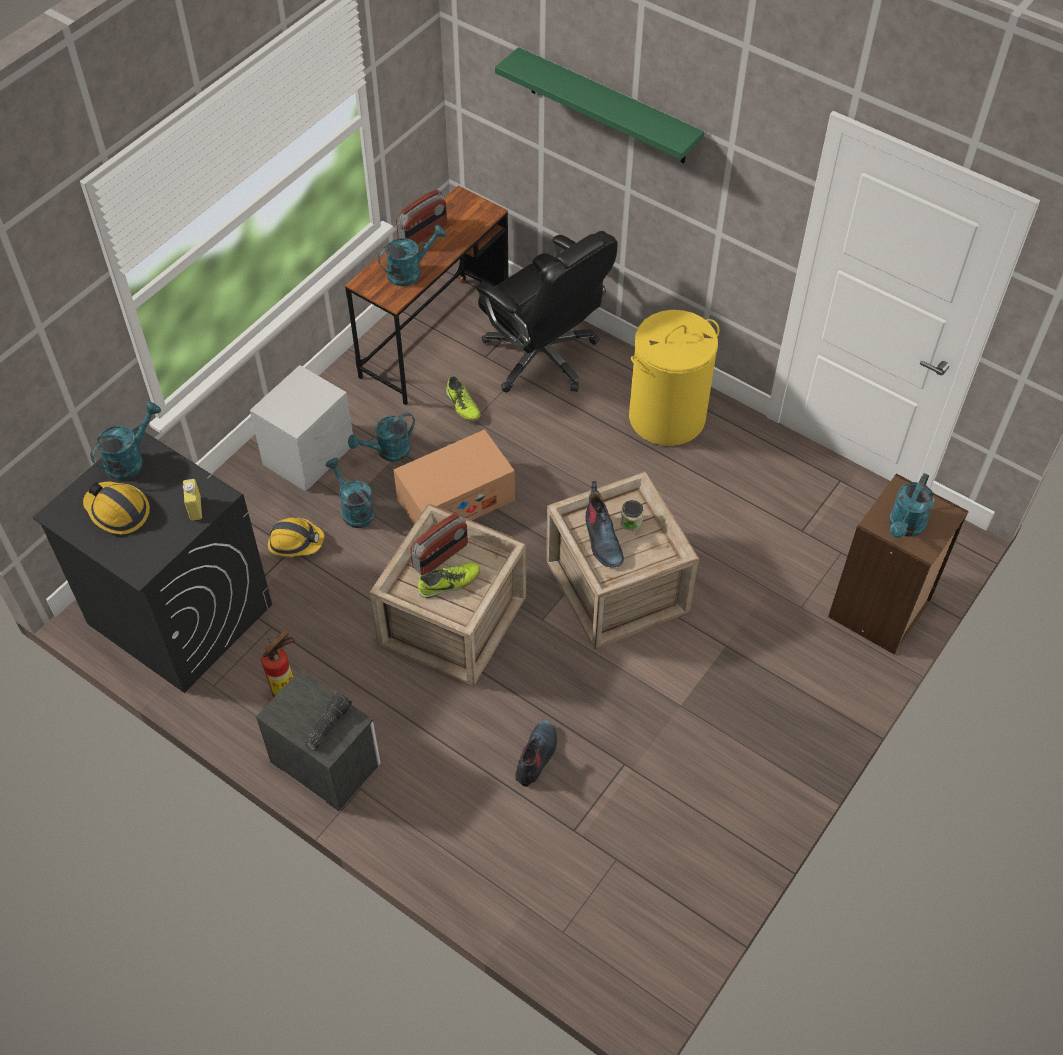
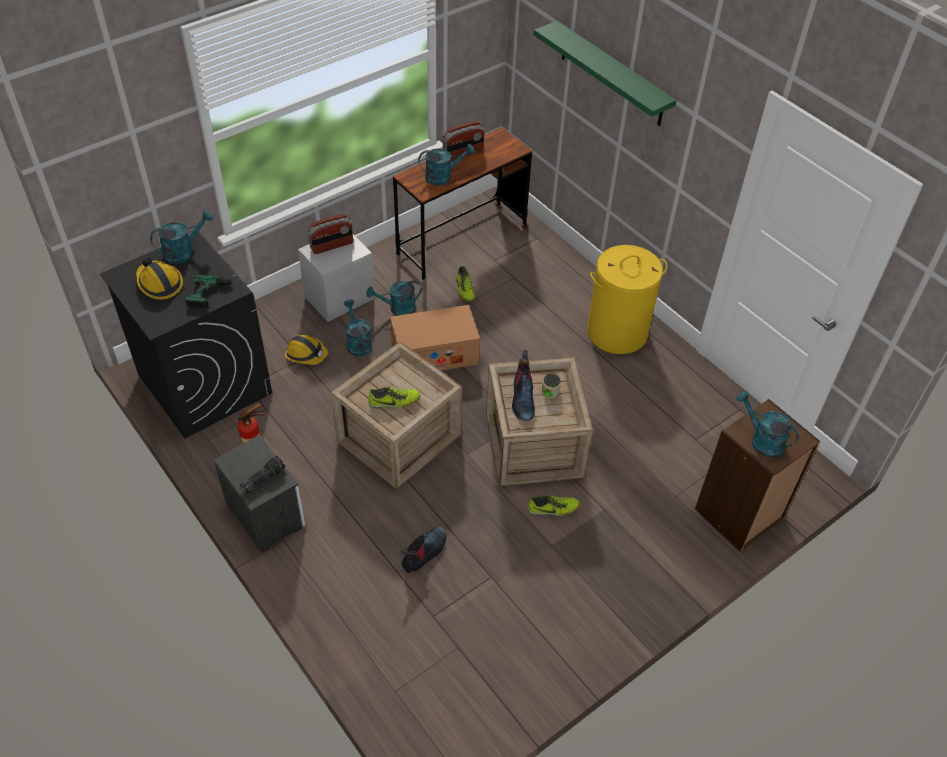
camera: 15 degrees right, 5 degrees down
(195, 508) = (214, 294): yellow bottle -> power drill
(440, 556) = (395, 381): radio -> radio (332, 246)
(543, 357) = (537, 270): black office chair -> none
(667, 661) = (553, 509): none -> shoe
(904, 527) = (761, 440): turquoise watering can -> turquoise watering can turned 90 degrees clockwise

